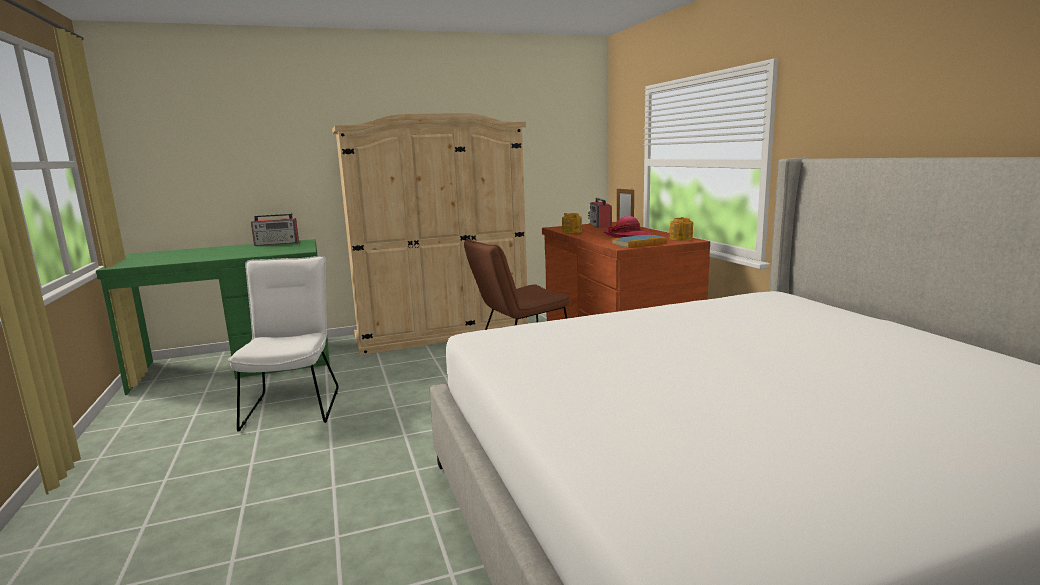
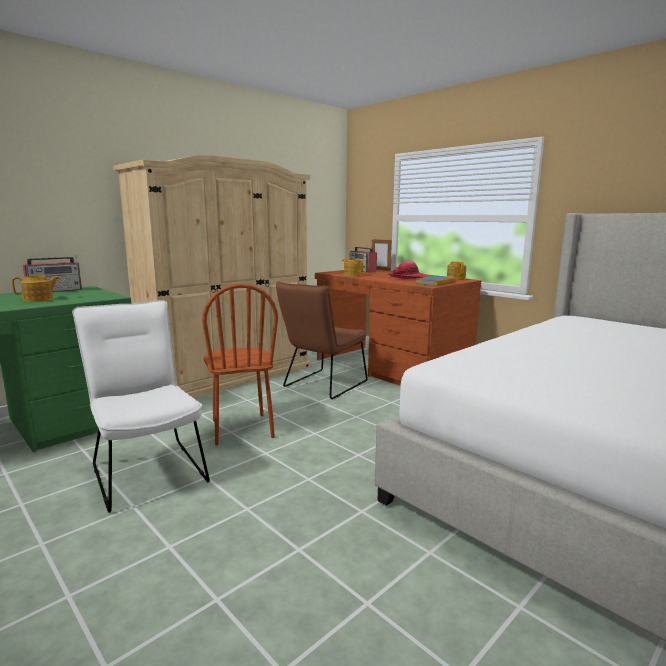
camera: 25 degrees left, 0 degrees up
(249, 251) = (39, 300): none -> teapot
(399, 383) = (241, 429): none -> brown chair

